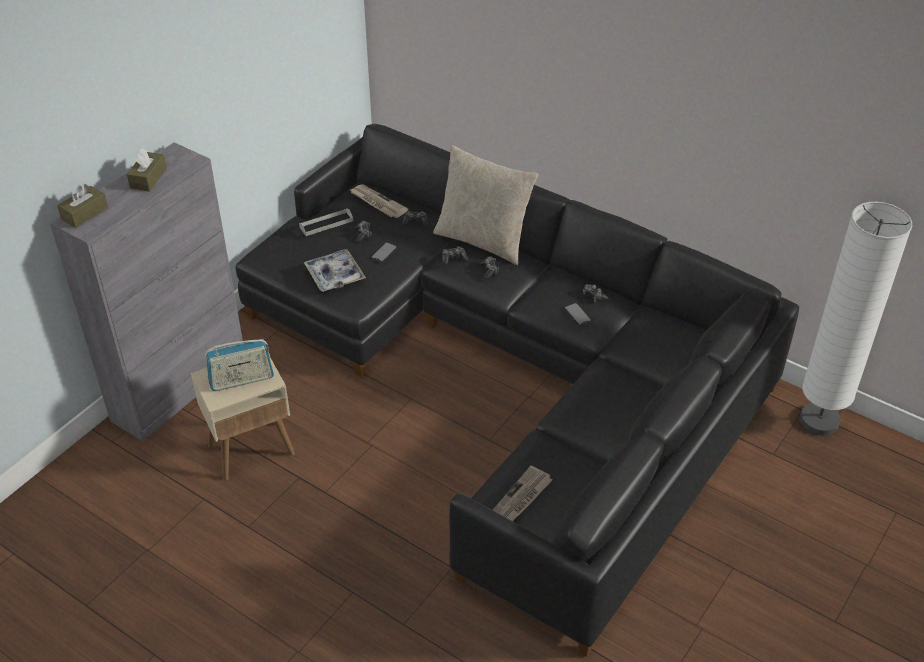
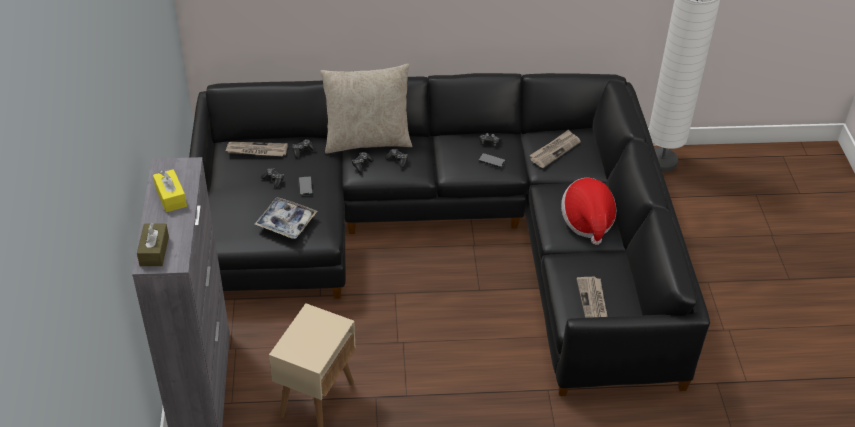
camera: 40 degrees left, 0 degrees up
(148, 178) = (171, 197): brown tissue box -> yellow tissue box
(241, 380) = (316, 336): radio -> none
(326, 224) = (234, 186): grey tray -> none
(606, 420) = (587, 222): none -> hat
(653, 336) = (554, 150): none -> newspaper

